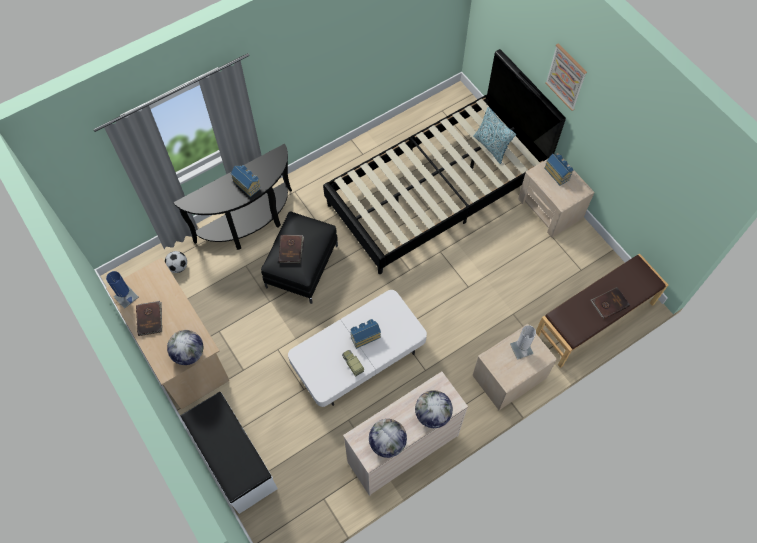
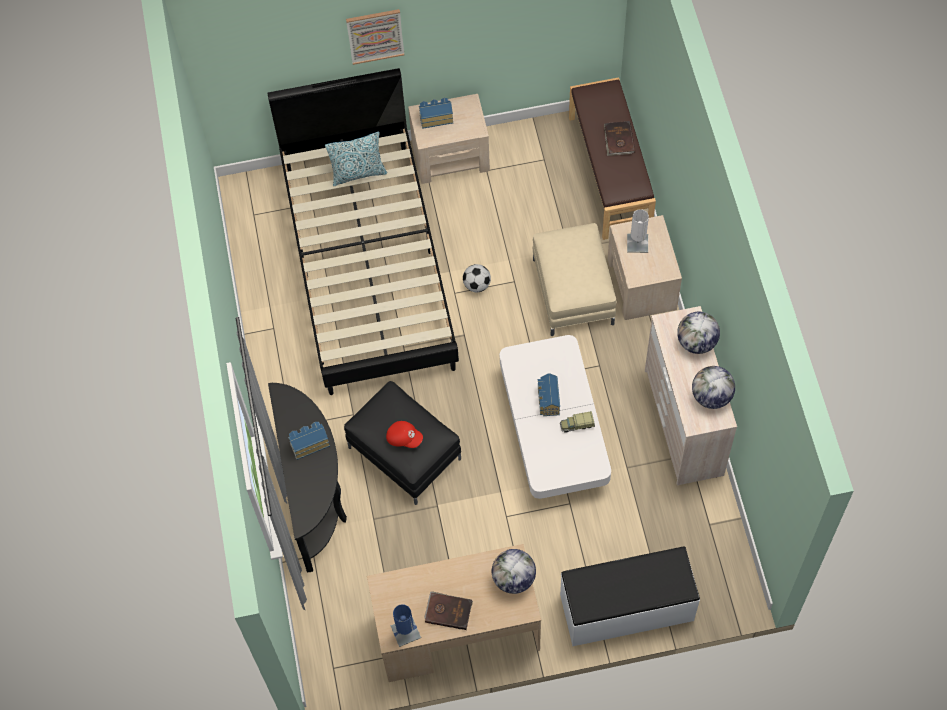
camera: 65 degrees left, 0 degrees up
(178, 267) = (337, 601): football -> football (477, 285)
(291, 249) = (404, 438): brown book -> red cap
(479, 330) = (573, 291): none -> beige ottoman

